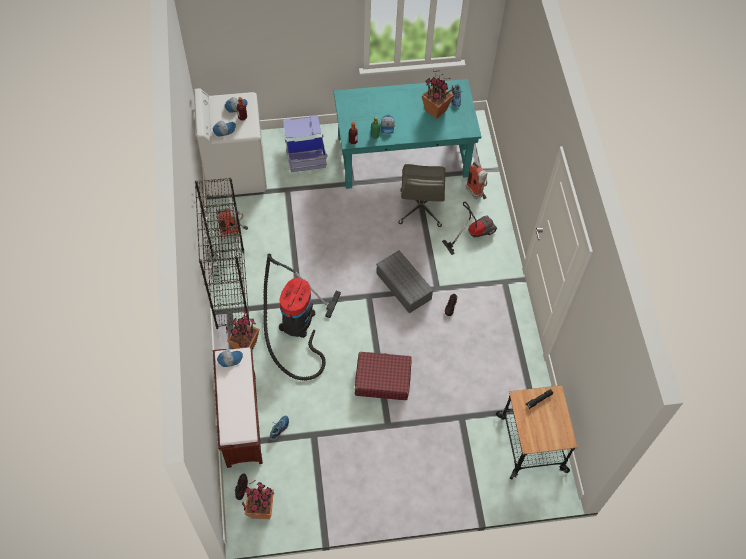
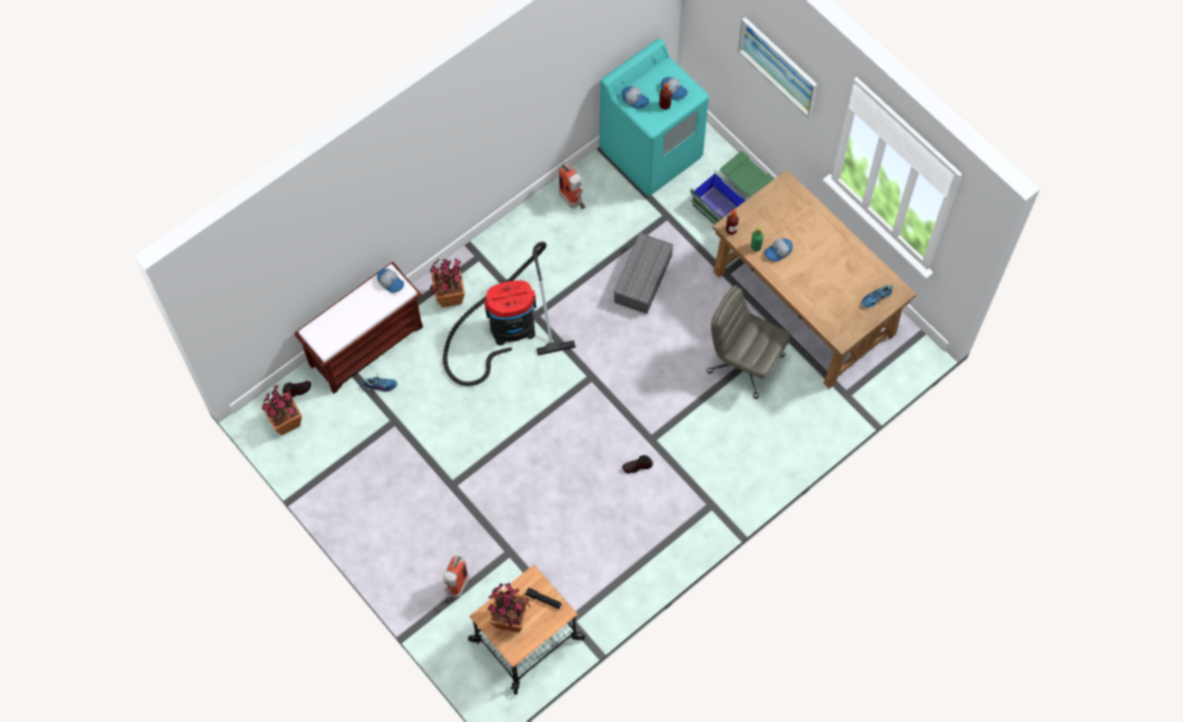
camera: 60 degrees right, 5 degrees up
(230, 289) = (504, 241): black bookcase -> none
(236, 172) = (652, 153): white washing machine -> turquoise washing machine
(293, 23) = (778, 66): none -> picture
(305, 151) = (732, 201): blue storage box -> green storage box
(382, 379) = (501, 449): red suitcase -> none
(403, 155) = (804, 302): turquoise desk -> brown desk
(404, 286) = (630, 405): grey storage box -> grey storage box (643, 280)
(420, 209) = (744, 363): grey office chair -> grey office chair turned 60 degrees clockwise
(436, 110) = (841, 287): potted plant -> potted plant (510, 620)
(472, 233) = (752, 435): vacuum cleaner -> none
(476, 194) = (809, 410): fire extinguisher -> fire extinguisher (455, 590)

